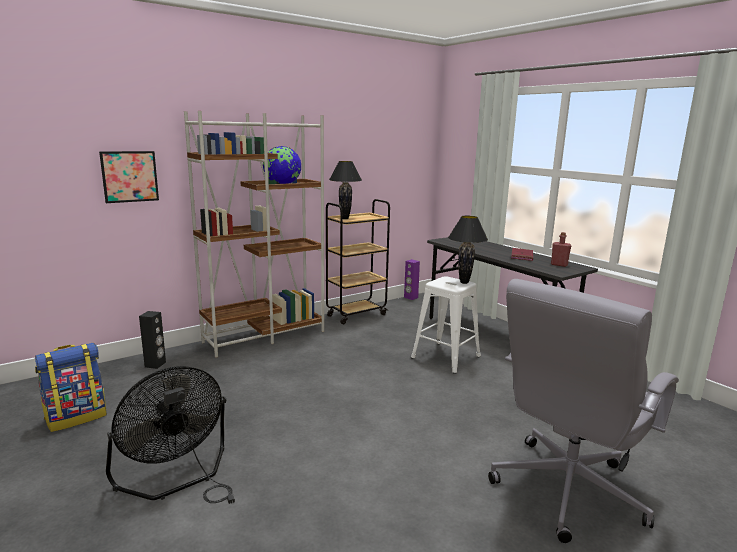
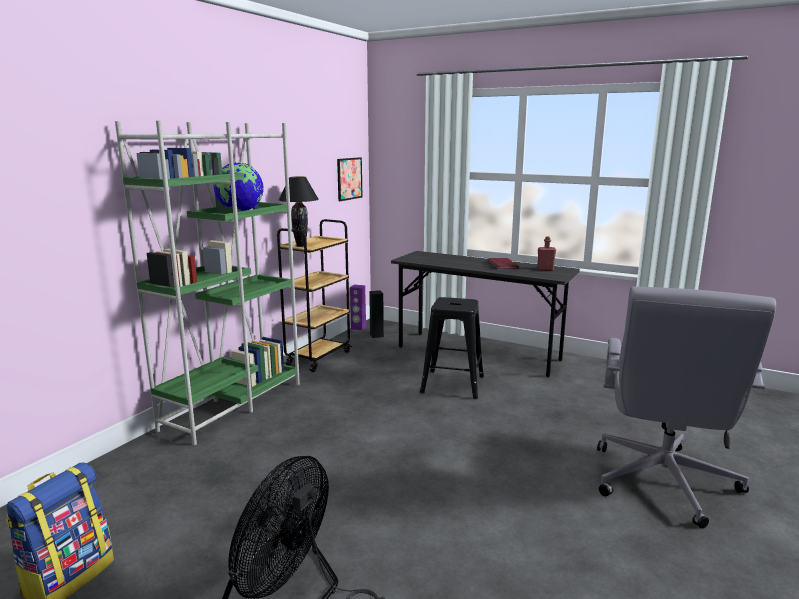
camera: 25 degrees left, 0 degrees up
(130, 176) = (49, 217): picture -> picture (349, 178)
(155, 364) = (118, 475): black speaker -> black speaker (377, 335)
(265, 336) = (234, 405): brown bookcase -> green bookcase
(445, 357) = (452, 384): white stool -> black stool
(464, 282) = (467, 301): black table lamp -> none

